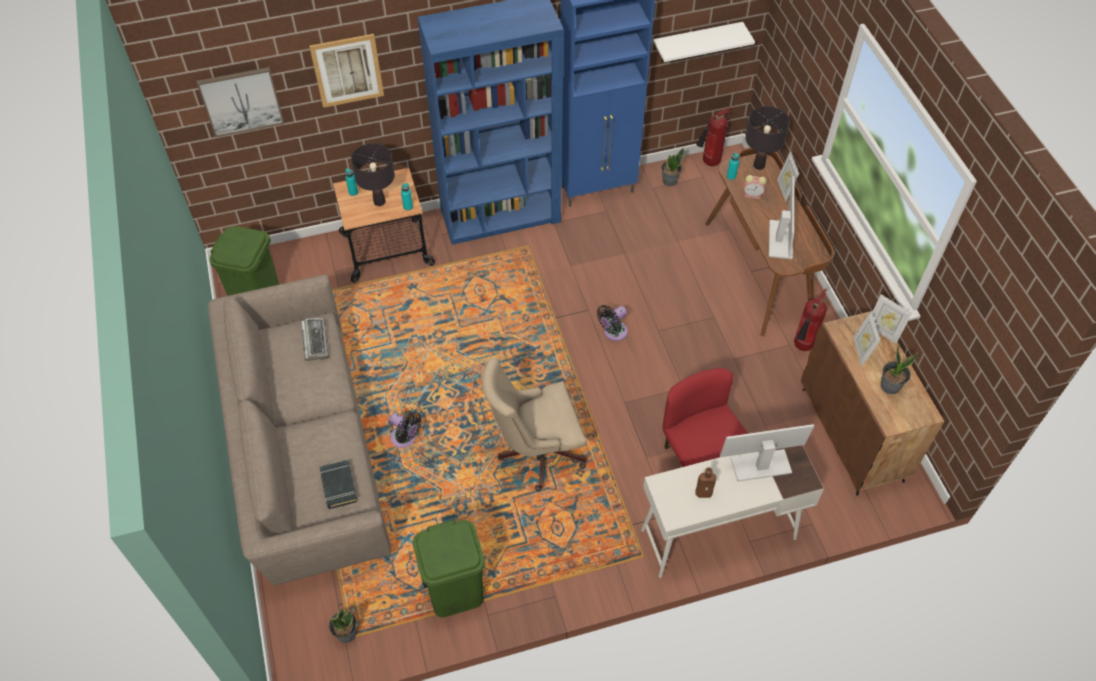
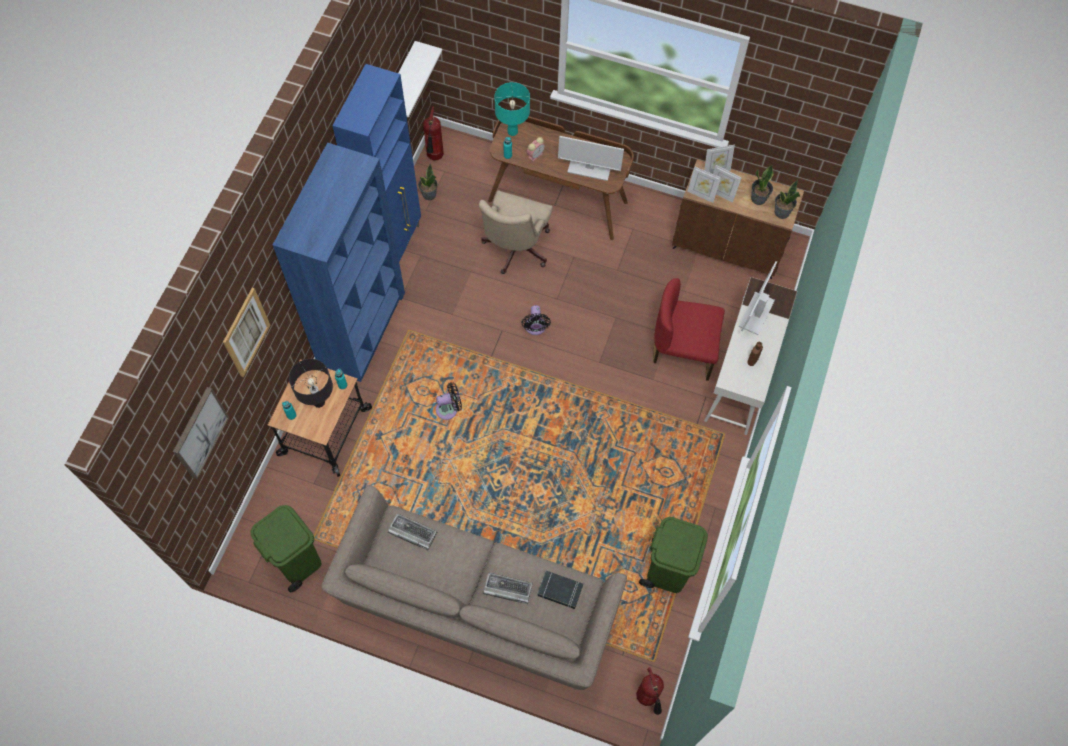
camera: 55 degrees left, 10 degrees up
(311, 443) = (507, 589): none -> keyboard
(346, 633) = (648, 662): potted plant -> potted plant (781, 212)
(405, 439) = (518, 526): black fan -> black fan (449, 409)
(536, 452) = (596, 446): beige office chair -> beige office chair (514, 250)
(759, 165) = (512, 131): black table lamp -> turquoise table lamp
(781, 240) = (589, 169): monitor -> monitor turned 150 degrees clockwise
(784, 190) = (547, 133): picture frame -> picture frame (701, 194)
(802, 347) = (640, 223): fire extinguisher -> fire extinguisher (647, 698)

